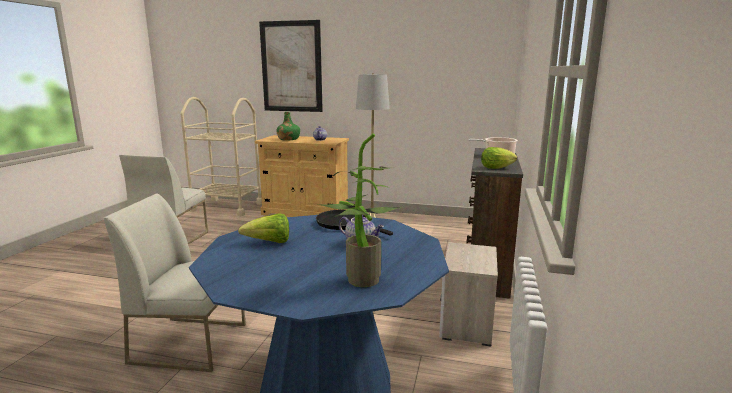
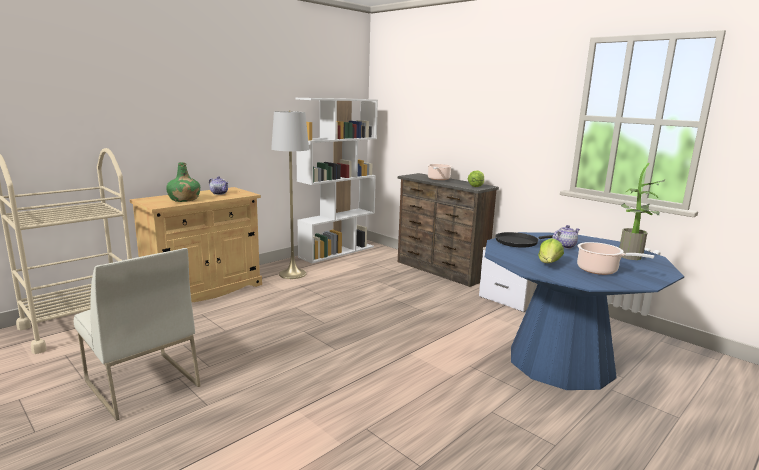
camera: 60 degrees left, 0 degrees up
(191, 342) = (460, 407): white chair -> none
(271, 266) = (600, 270): none -> cooking pot
(291, 67) = (149, 100): picture -> none
(448, 221) = (337, 252): none -> white bookcase

